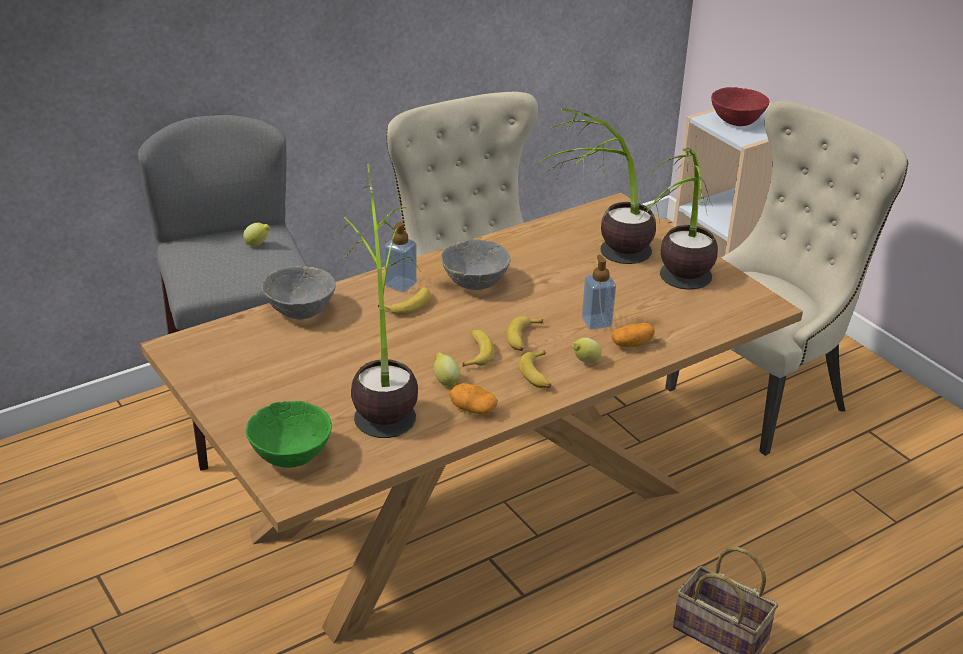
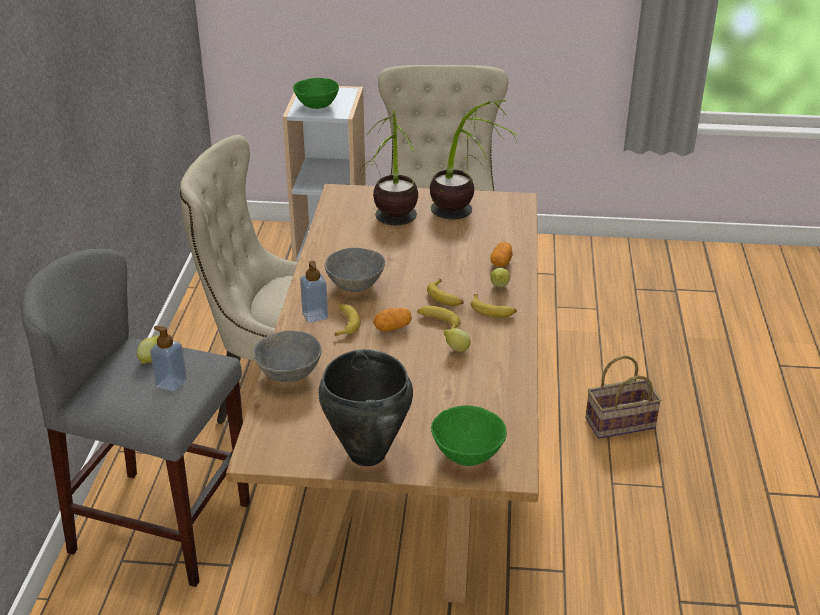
camera: 50 degrees left, 0 degrees up
(232, 400) = (366, 454): none -> black cooking pot
(383, 394) = (440, 381): potted plant -> none
(473, 409) = (501, 353): potato -> potato (392, 327)
(596, 322) = (461, 263): soap dispenser -> soap dispenser (171, 383)
(737, 121) = (317, 105): red bowl -> green bowl

